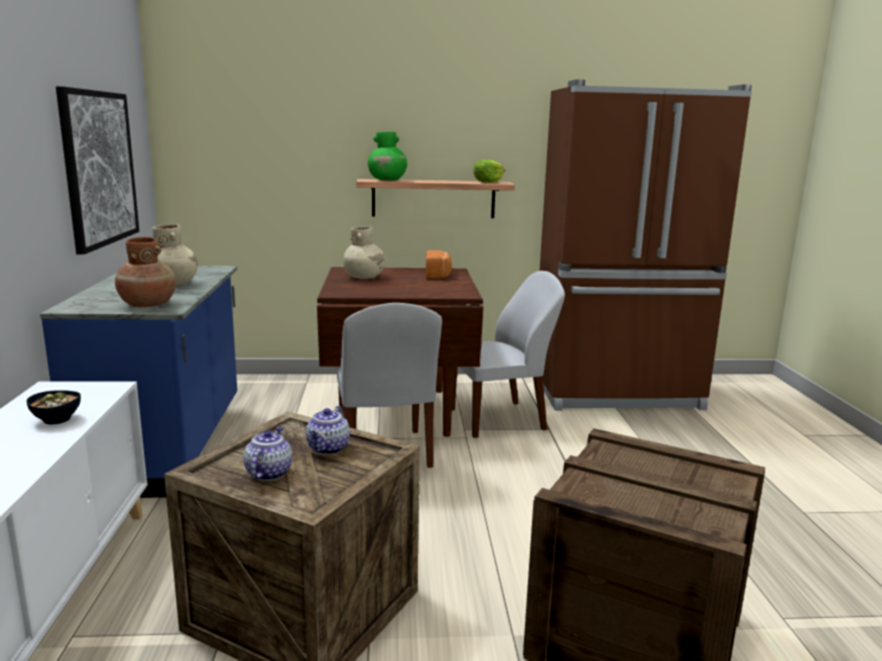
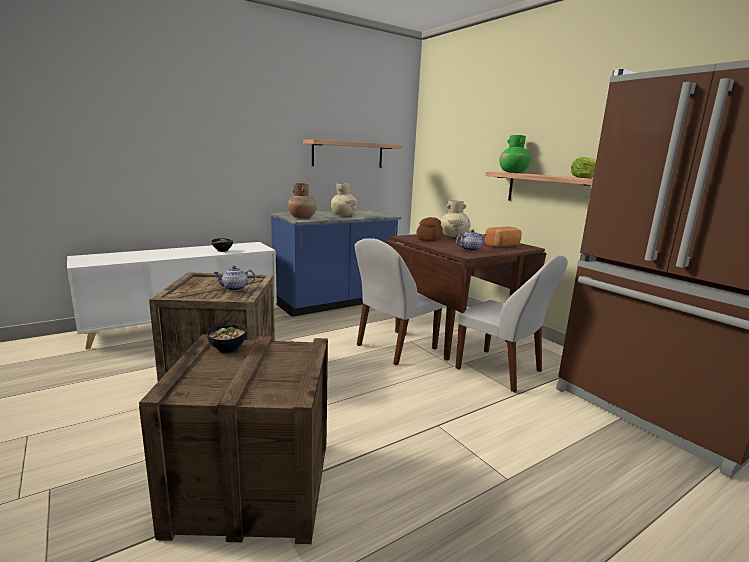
camera: 60 degrees right, 0 degrees up
(99, 168) = (348, 154): picture -> shelf
(268, 473) = (200, 284): teapot -> teapot (470, 249)
(362, 288) = (428, 239): none -> bread
(589, 488) = (227, 348): none -> bowl

